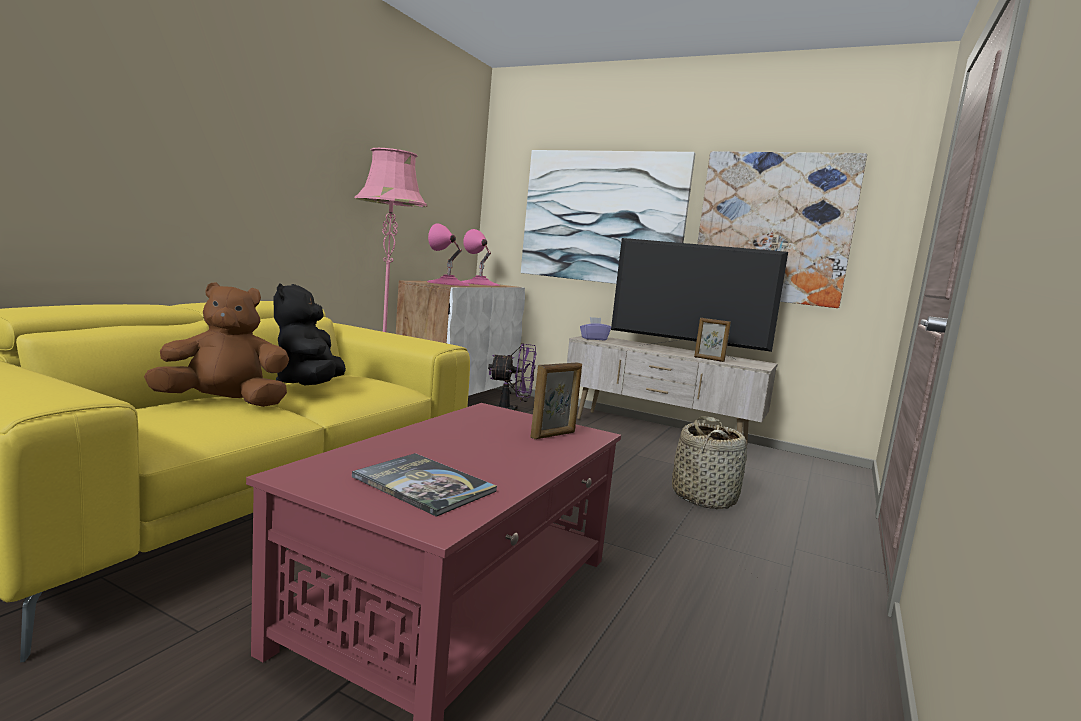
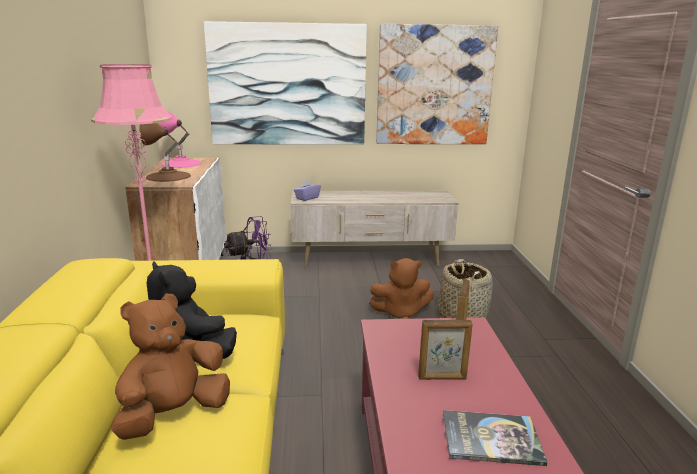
camera: 30 degrees left, 10 degrees up
(448, 283) = (168, 176): pink table lamp -> brown table lamp
(631, 473) = (400, 312): none -> brown plush toy
(686, 352) = (385, 195): television -> none
(709, 359) = (410, 201): picture frame -> picture frame (442, 378)

